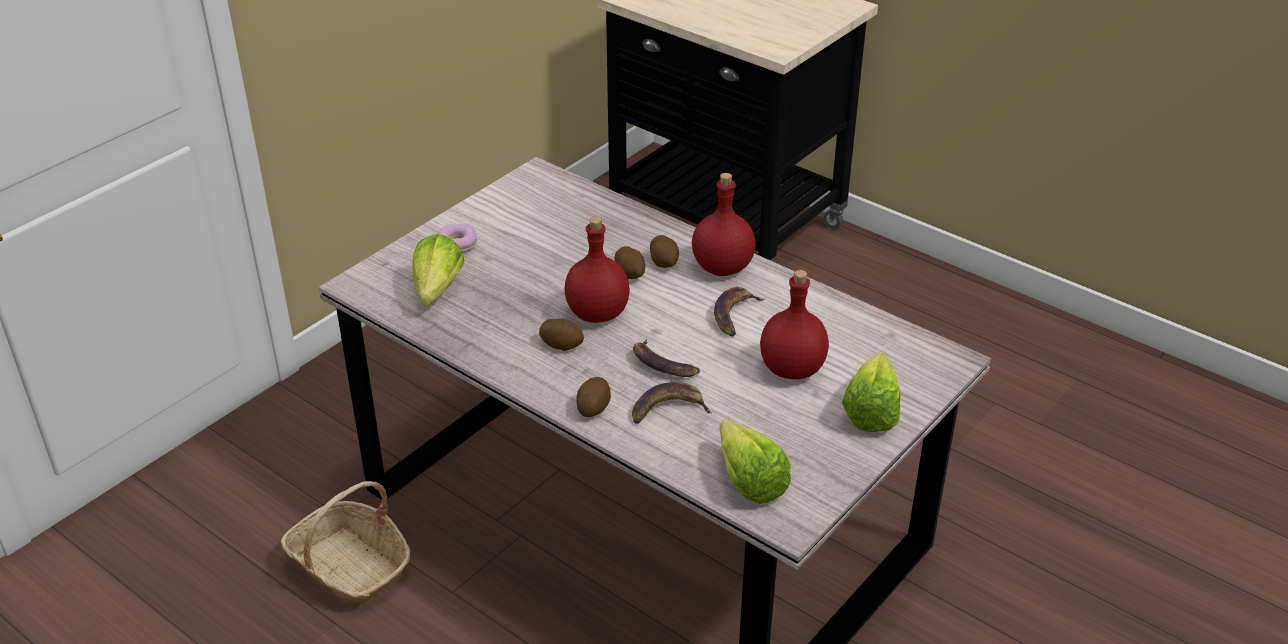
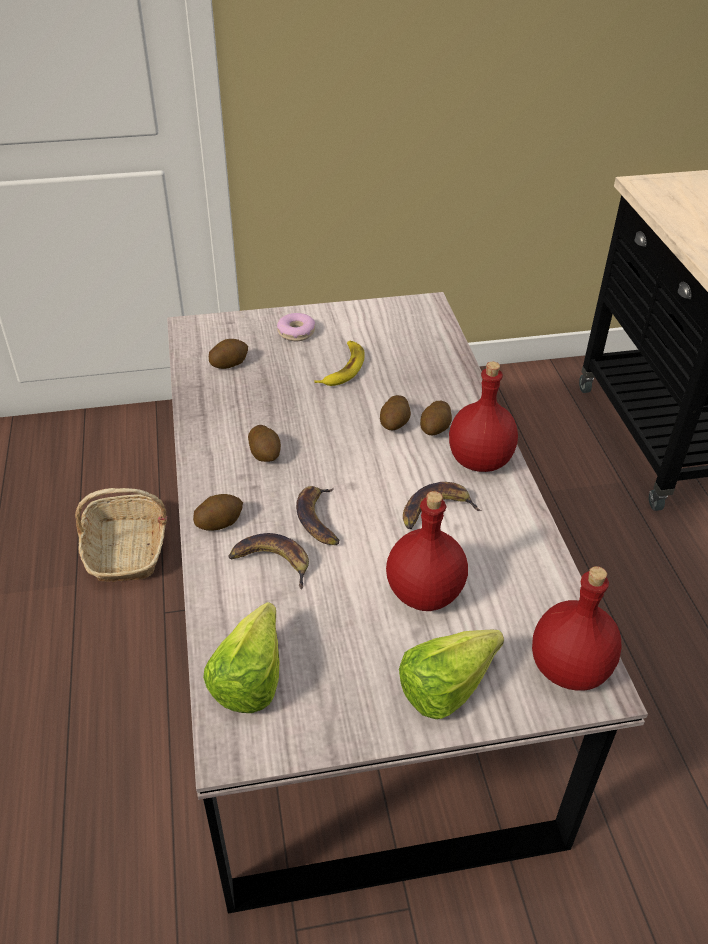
camera: 40 degrees right, 5 degrees up
(434, 295) = (229, 363): lettuce -> potato
(535, 253) = (343, 368): none -> banana
(598, 313) = (326, 444): red bottle -> red bottle (570, 669)

